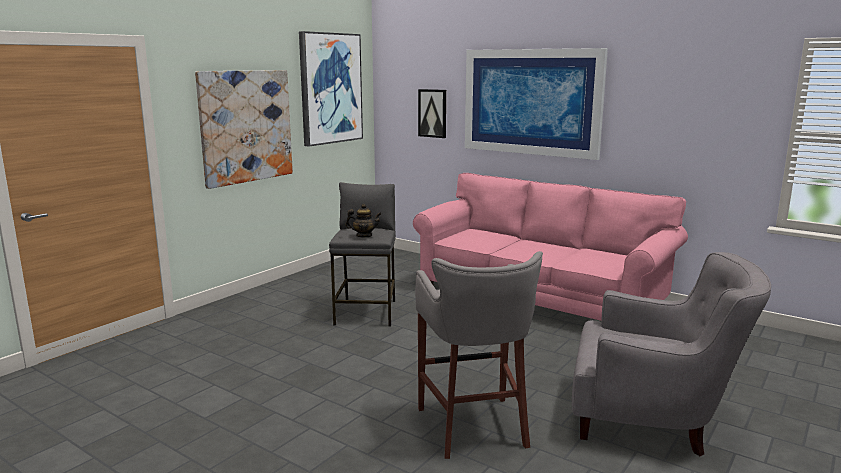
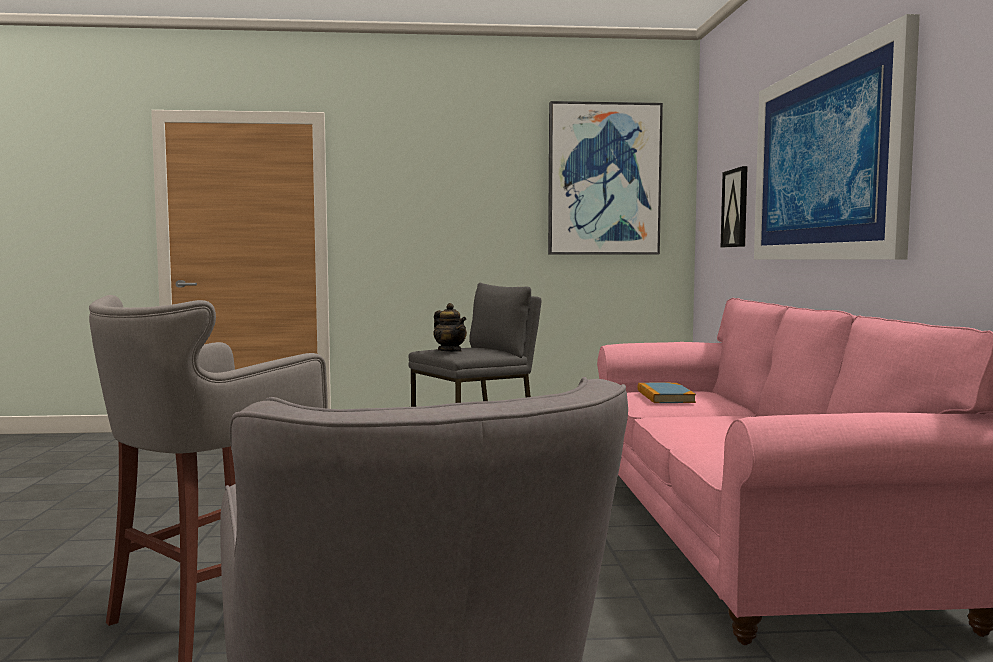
camera: 50 degrees right, 10 degrees down
(246, 126) = (452, 220): picture -> none
(475, 238) = (665, 396): none -> book

